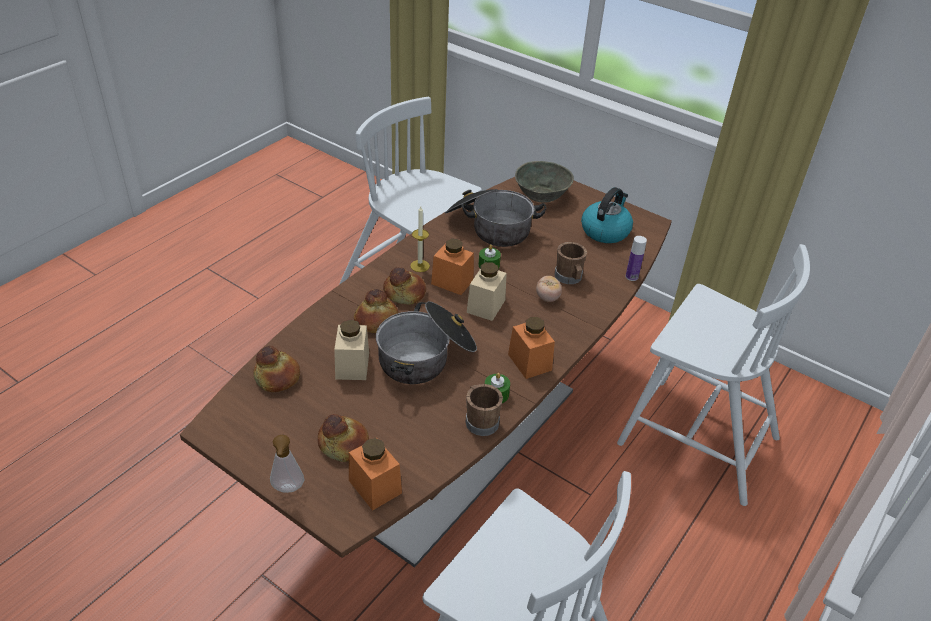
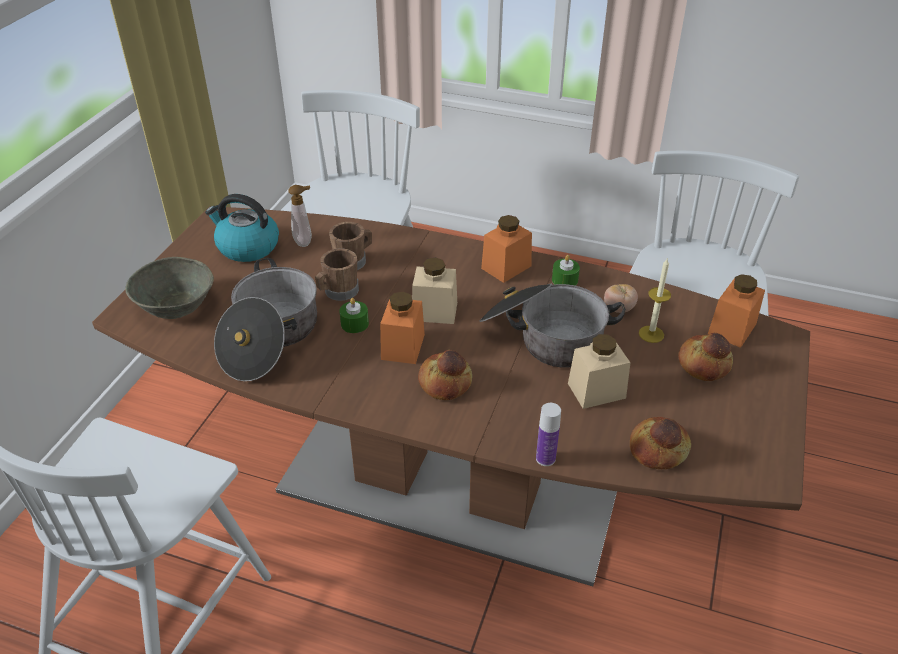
camera: 105 degrees left, 0 degrees up
(288, 489) = (786, 384): soap dispenser -> soap dispenser (305, 242)
(376, 321) = (510, 392): bread -> none
(420, 266) = (383, 383): candle -> candle (651, 334)
(480, 420) = (604, 283): brown mug -> brown mug (338, 292)
(547, 298) = (396, 271): tomato -> tomato (618, 309)
(631, 277) = (332, 221): bottle -> bottle (545, 458)

